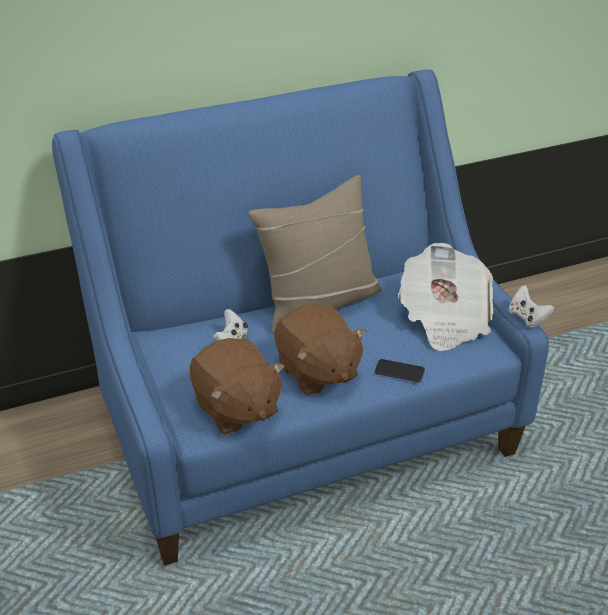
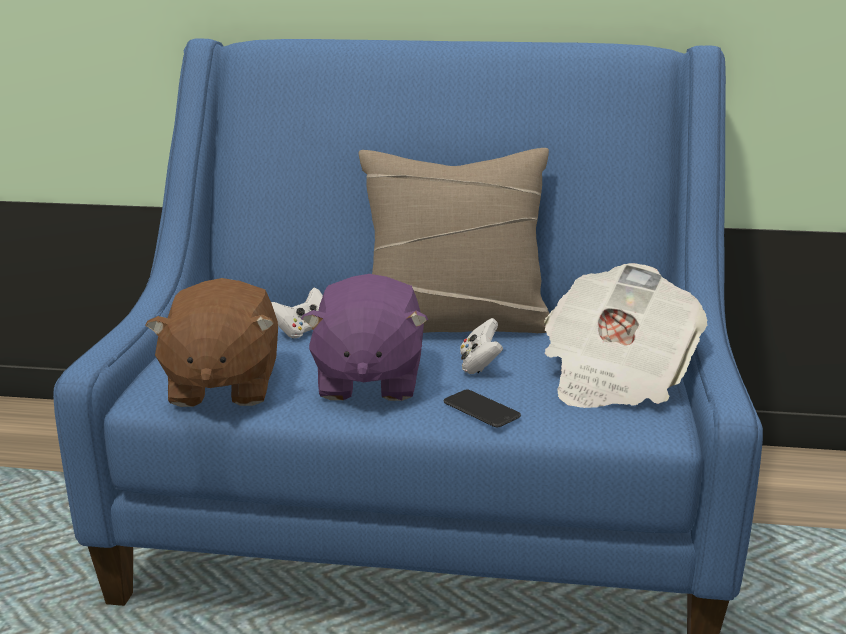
camera: 30 degrees right, 15 degrees down
(317, 372) = (367, 381): brown plush toy -> purple plush toy
(527, 318) = (738, 393): white game controller -> white game controller (479, 365)

